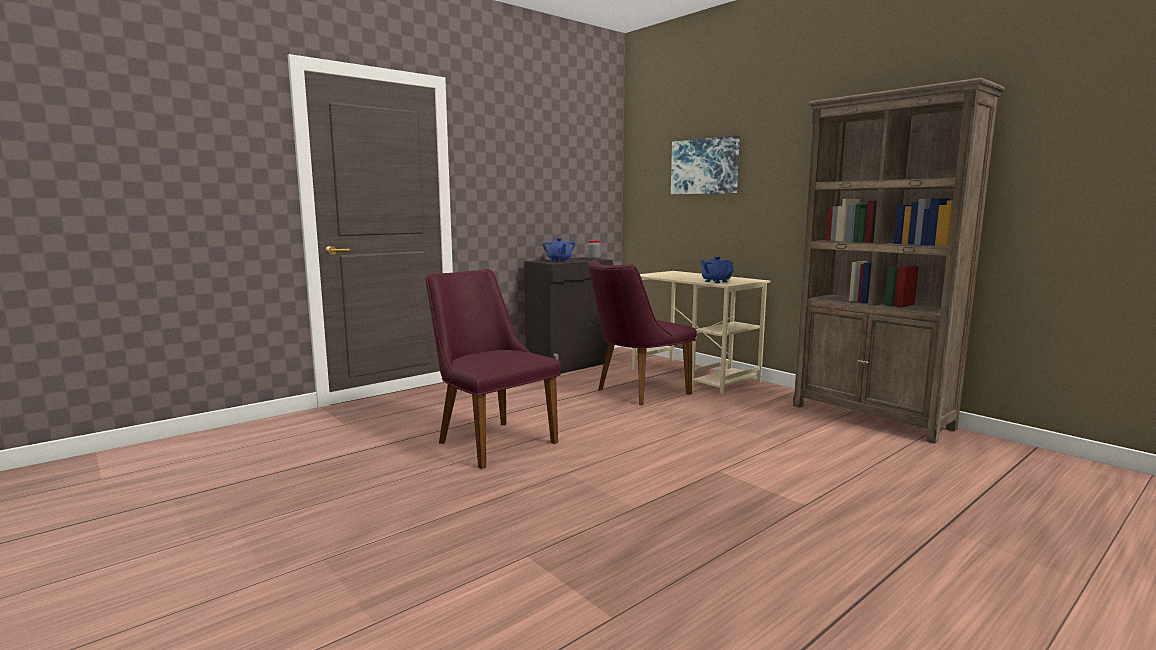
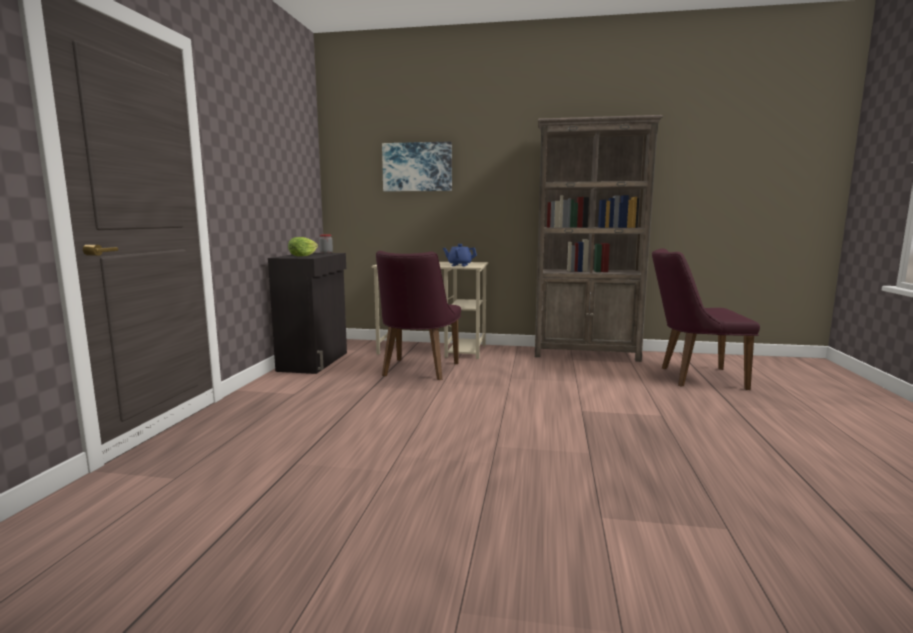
camera: 40 degrees left, 0 degrees up
(489, 440) = (377, 442): purple chair -> purple chair (693, 377)
(559, 260) = (303, 256): blue teapot -> lettuce

